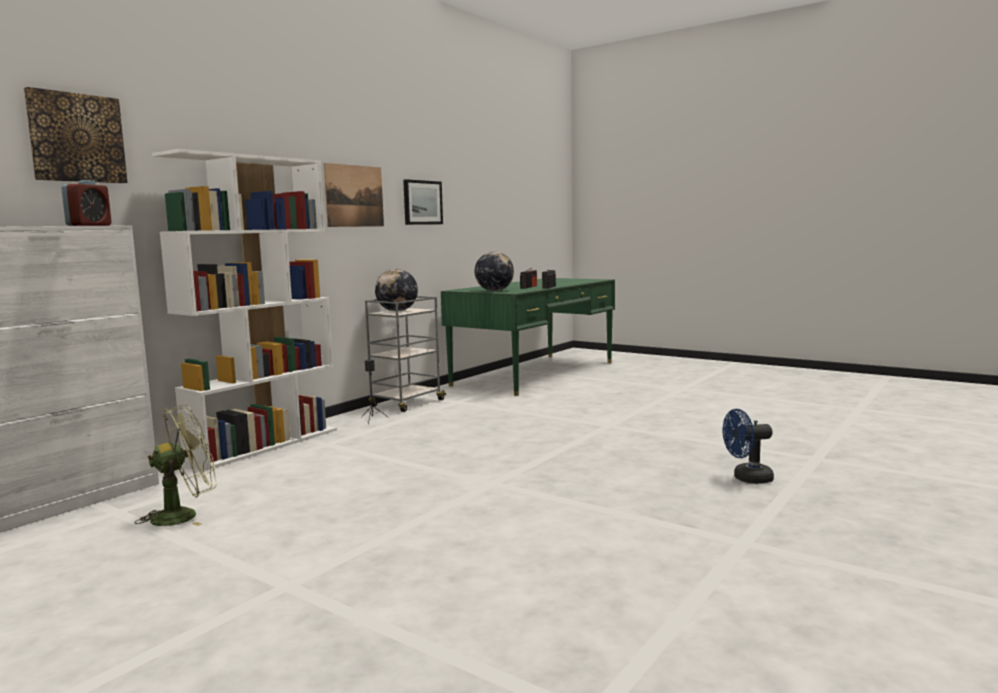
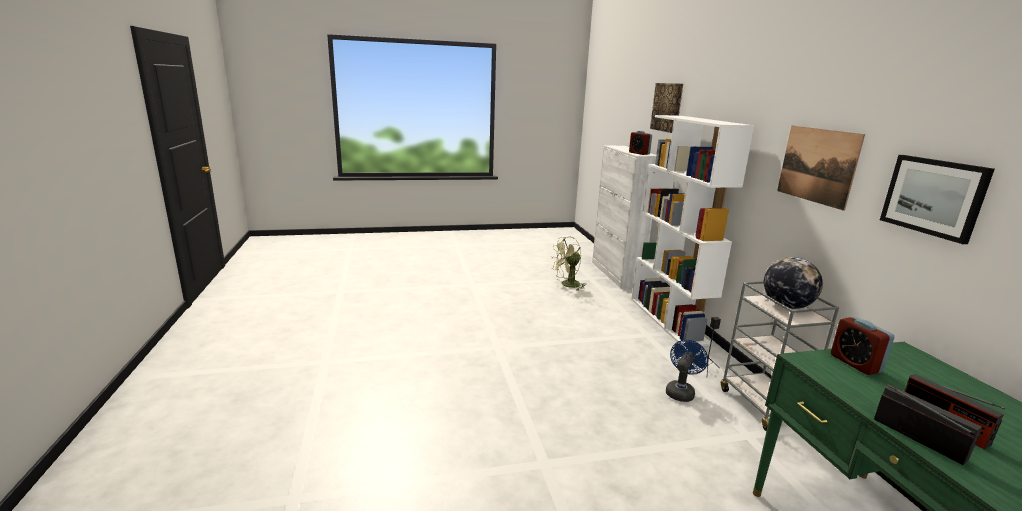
camera: 130 degrees right, 10 degrees up
(184, 515) = (567, 285): green fan -> green fan turned 60 degrees clockwise
(494, 291) = (855, 363): globe -> alarm clock
(747, 478) = (348, 424): blue fan -> blue fan (681, 391)

